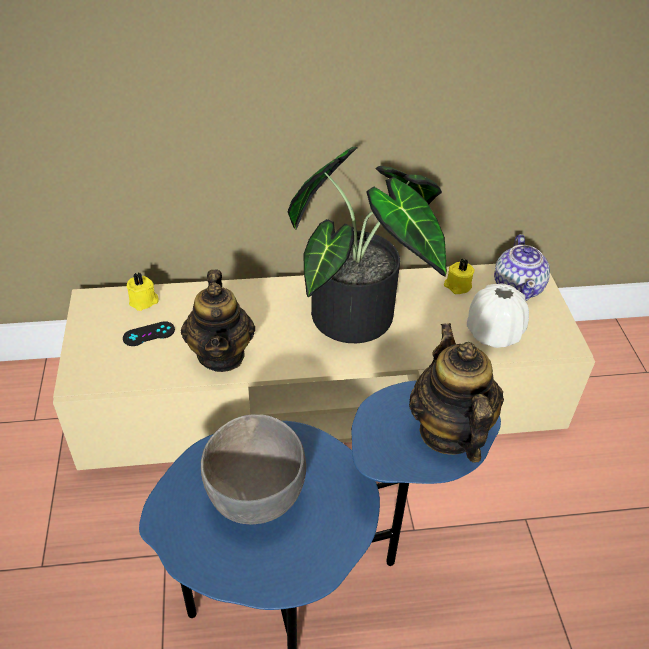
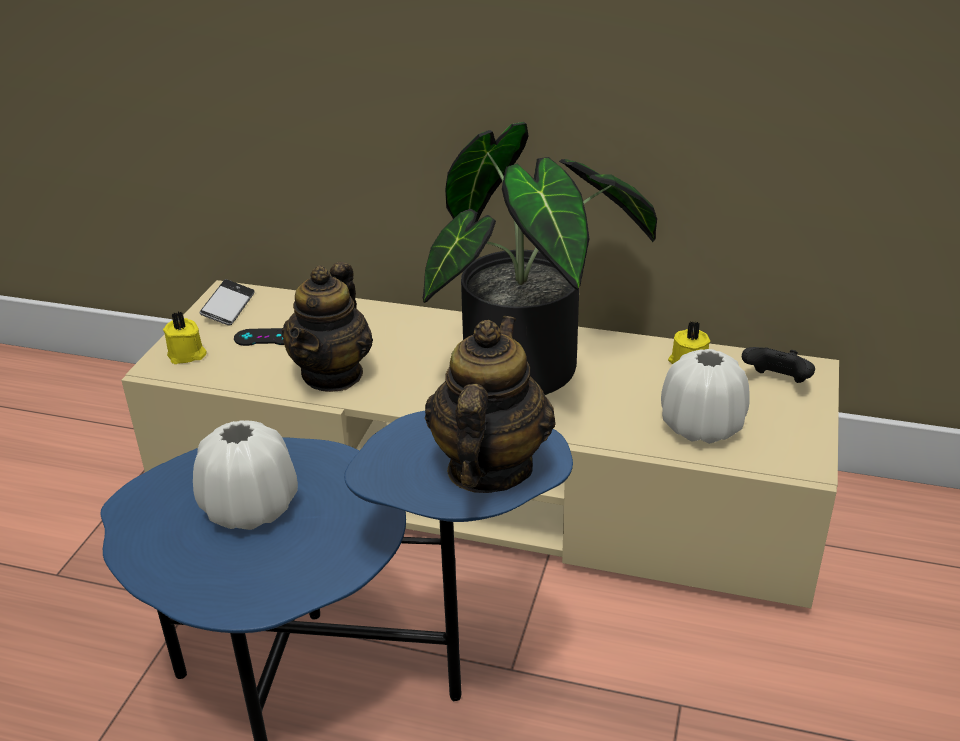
camera: 25 degrees right, 10 degrees down
(100, 313) = (228, 307): none -> phone
(144, 301) = (284, 305): yellow candle -> yellow candle (187, 355)
(256, 496) = (251, 508): grey bowl -> white vase
(518, 287) = (776, 382): teapot -> black game controller

